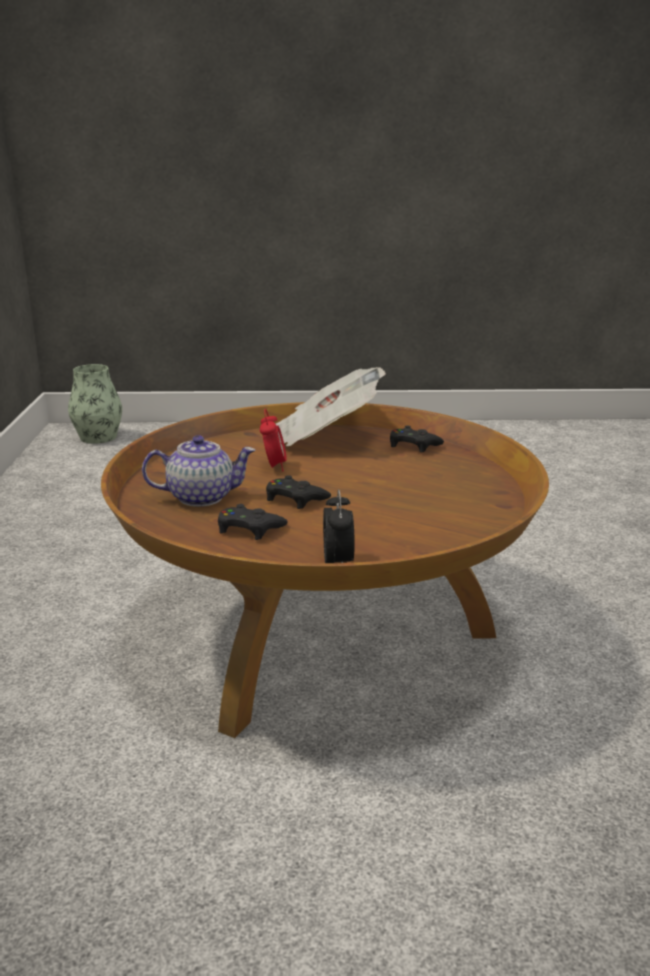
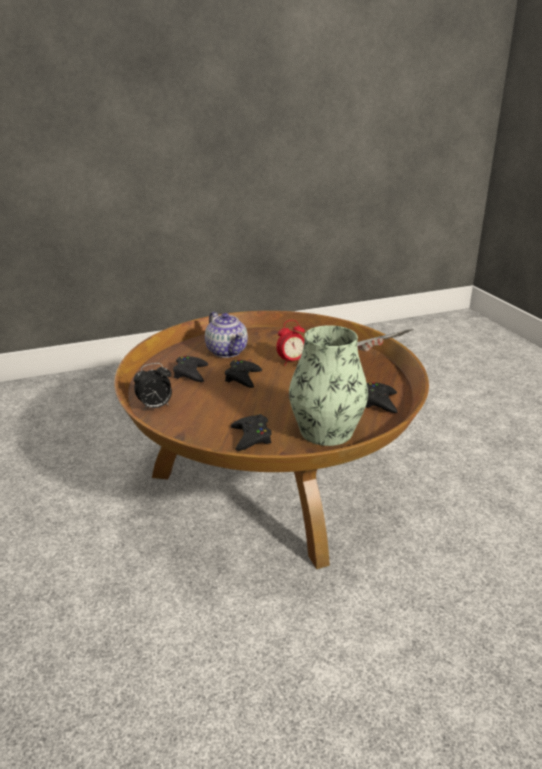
camera: 70 degrees right, 5 degrees up
(98, 437) = (468, 329): vase -> vase (326, 431)
(457, 515) = (251, 437): none -> black game controller

